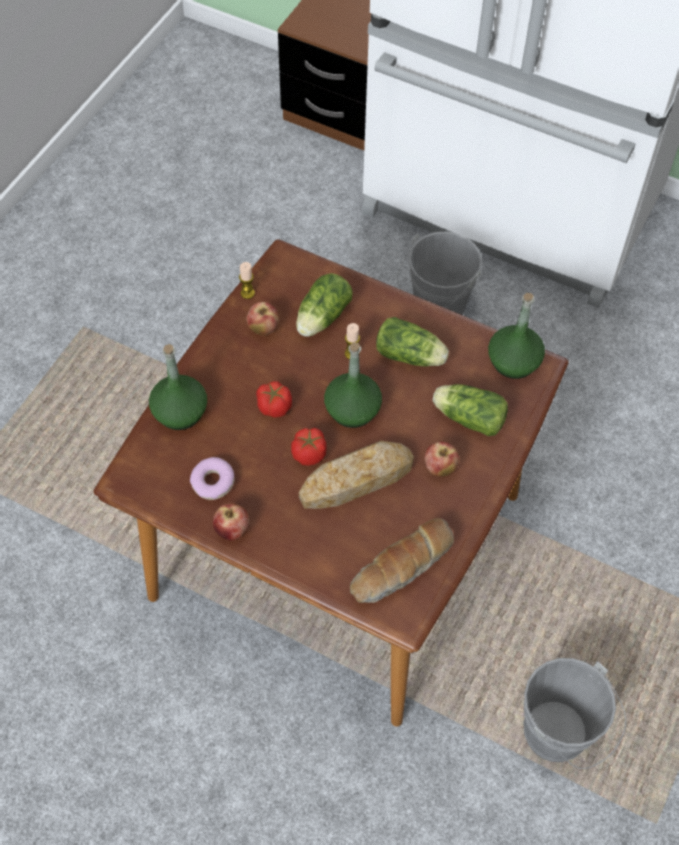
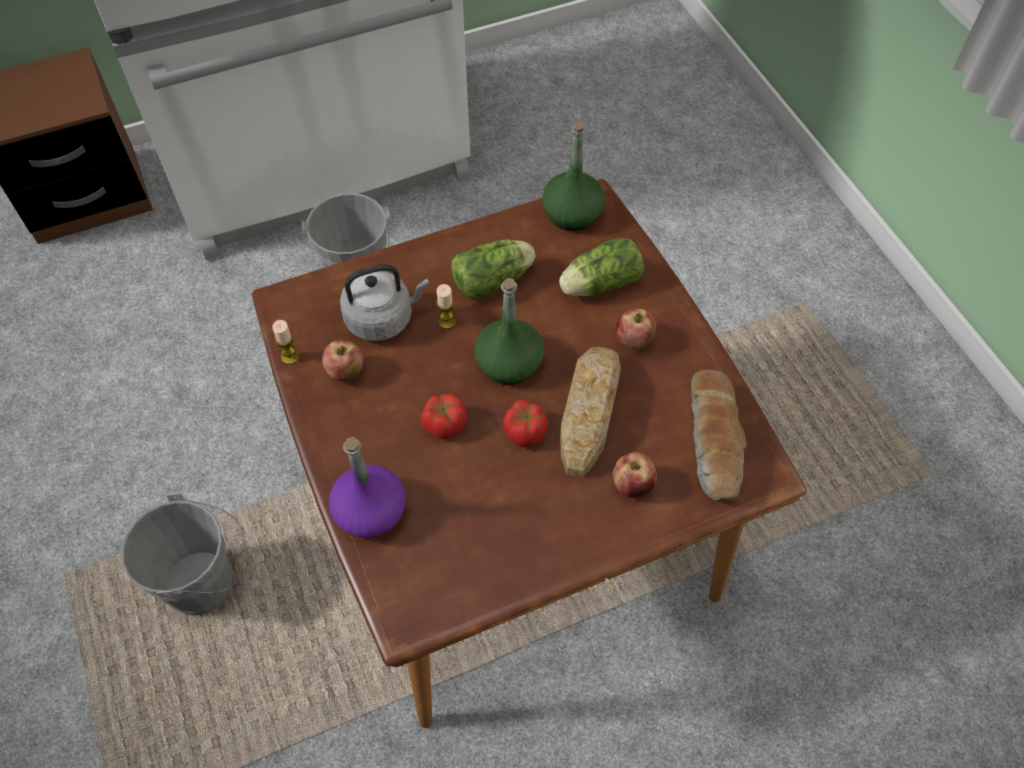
camera: 50 degrees left, 0 degrees up
(180, 412) = (371, 512): green bottle -> purple bottle
(212, 482) = (482, 539): donut -> none
(232, 531) = (554, 559): apple -> apple (632, 485)
(321, 319) = (383, 318): lettuce -> grey kettle
(560, 738) = (817, 486): grey bucket -> grey bucket (208, 583)

